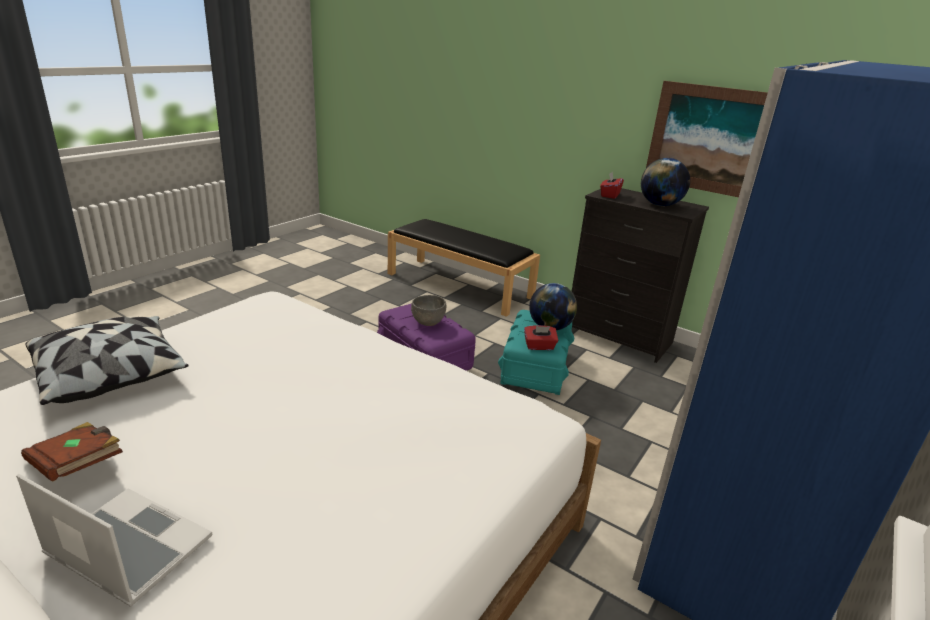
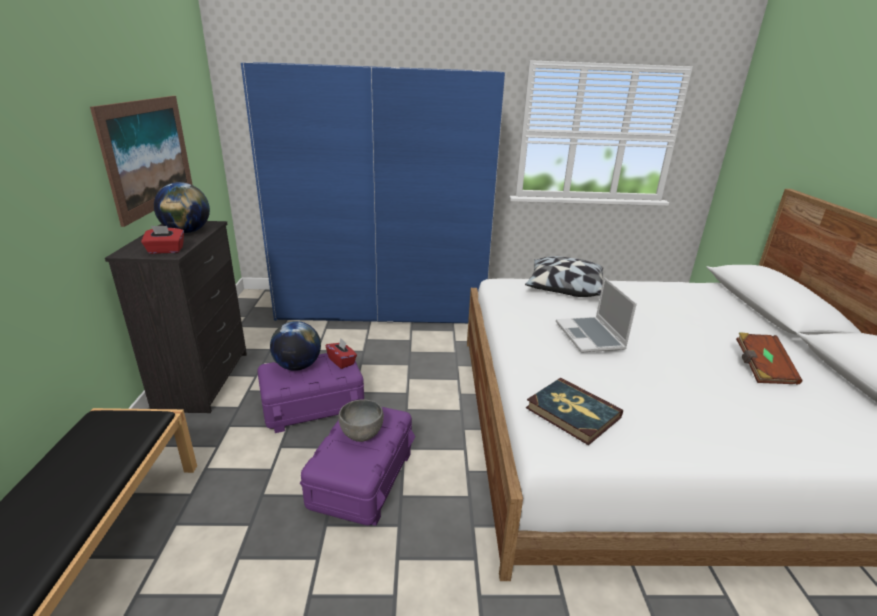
camera: 125 degrees left, 0 degrees up
(112, 374) = (748, 424): pillow -> pillow (563, 289)
(126, 547) = (731, 328): laptop -> laptop (590, 336)
(273, 313) = (572, 413): none -> book
(535, 368) = (313, 405): turquoise storage box -> purple storage box

